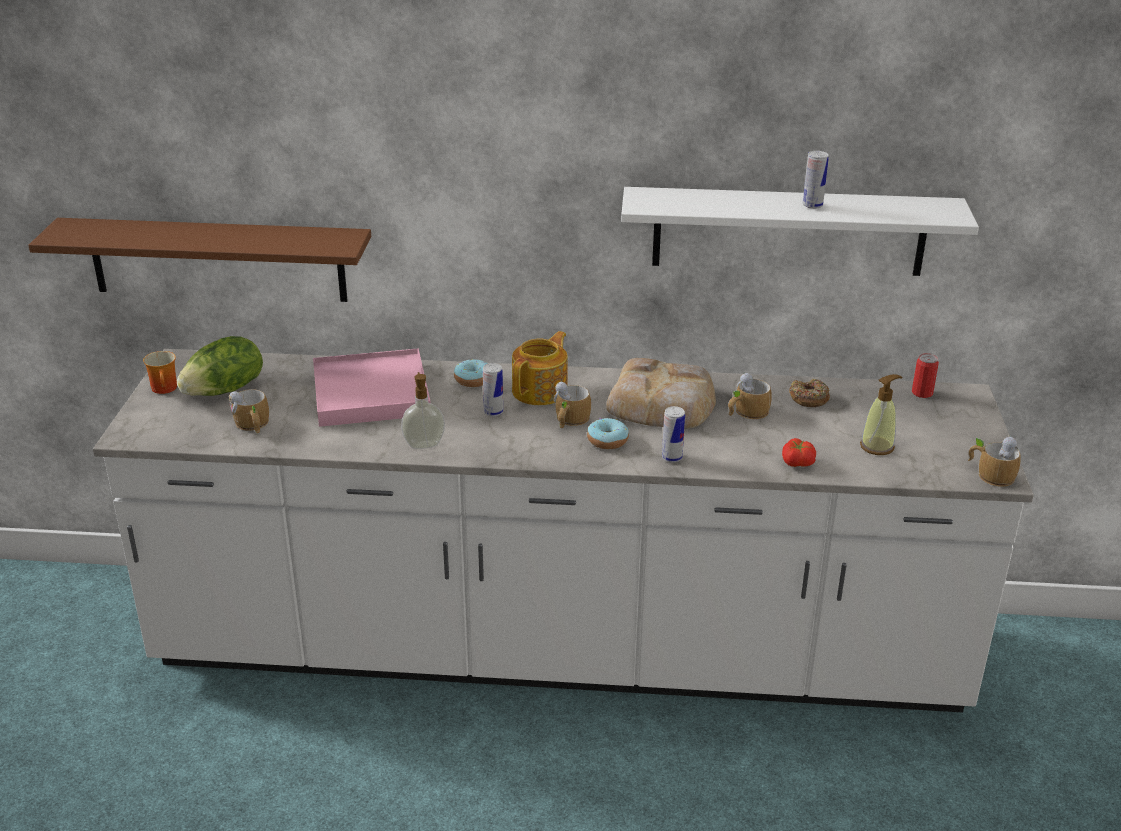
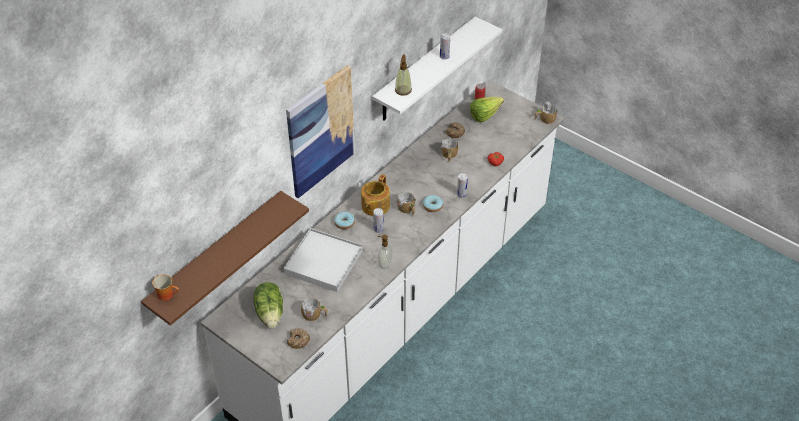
camera: 55 degrees left, 15 degrees up
(166, 389) = (247, 335): mug -> mug (167, 294)
(186, 431) = (298, 341): none -> donut
(371, 393) = (324, 262): pink tray -> white tray
(478, 173) = (320, 131): none -> picture
(541, 391) = (375, 206): teapot -> teapot turned 135 degrees counterclockwise
(662, 403) = (419, 175): bread -> none
(877, 446) = (503, 135): soap dispenser -> soap dispenser (403, 90)
(902, 413) = (487, 115): none -> lettuce

